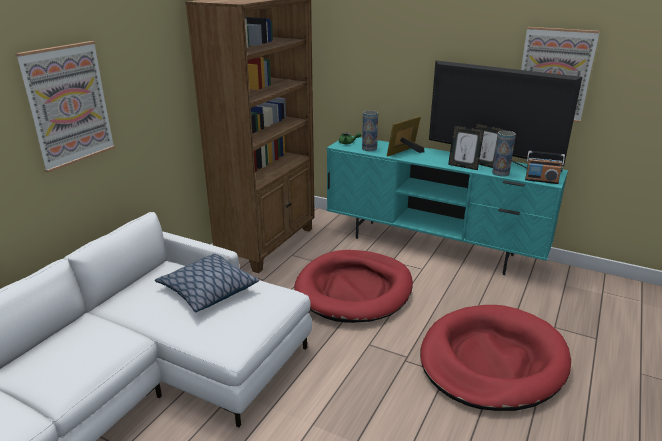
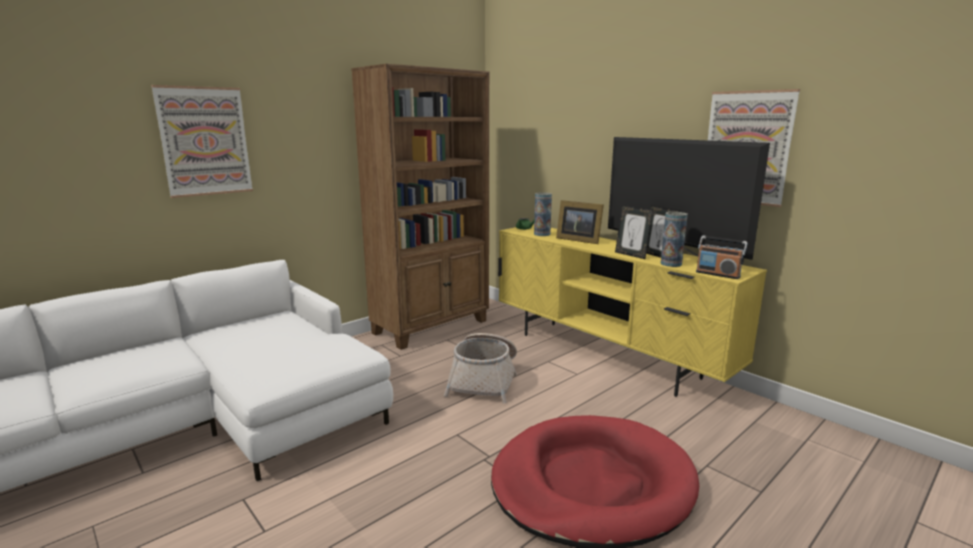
camera: 20 degrees right, 10 degrees down
(208, 290) = (292, 336): pillow -> none
(354, 289) = (484, 380): red dog bed -> basket
(405, 152) = (578, 239): picture frame -> picture frame turned 120 degrees counterclockwise
(433, 247) = (606, 355): turquoise tv stand -> yellow tv stand

